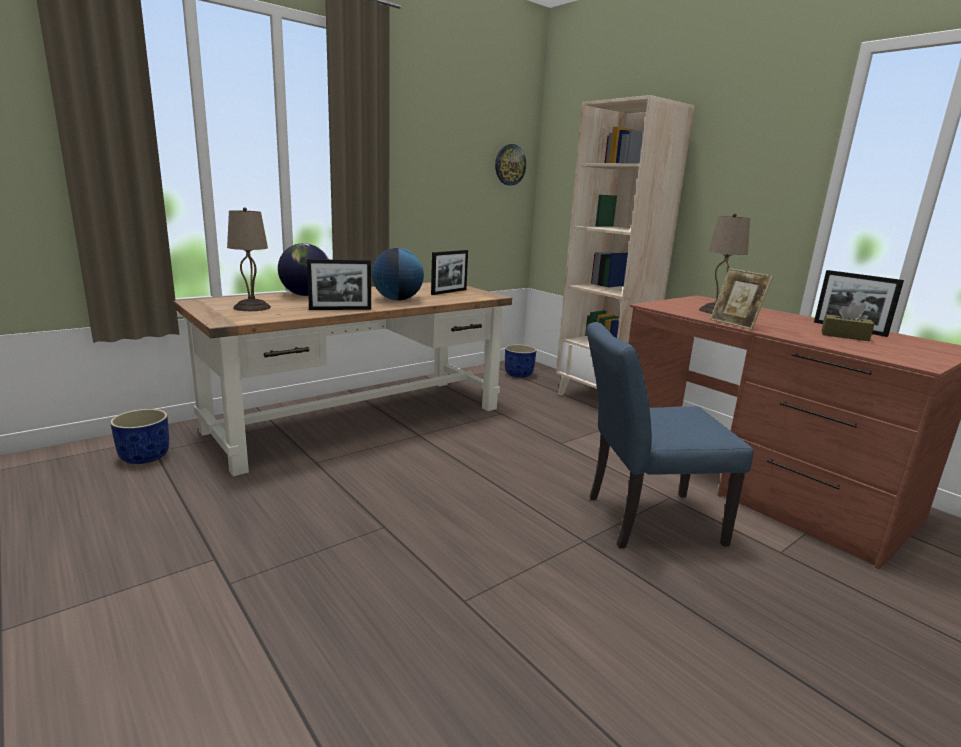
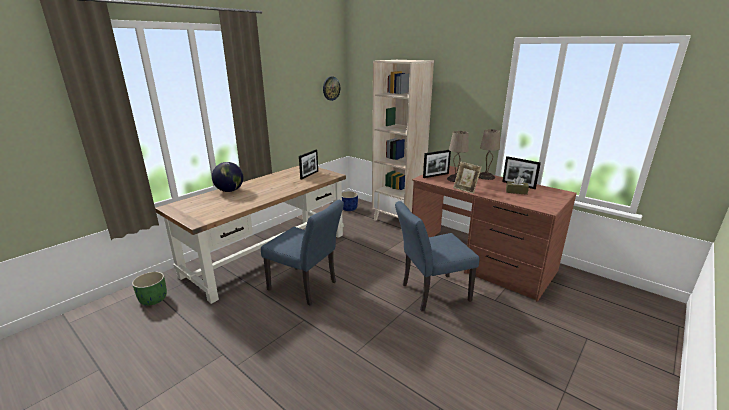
camera: 10 degrees left, 5 degrees up
(144, 457) = (153, 300): blue planter -> green planter
(253, 307) = (205, 207): beige table lamp -> beige table lamp (486, 177)
(340, 309) = (256, 201): picture frame -> picture frame (436, 175)
(397, 300) = (283, 187): globe -> none
(407, 476) = (306, 287): none -> blue chair

